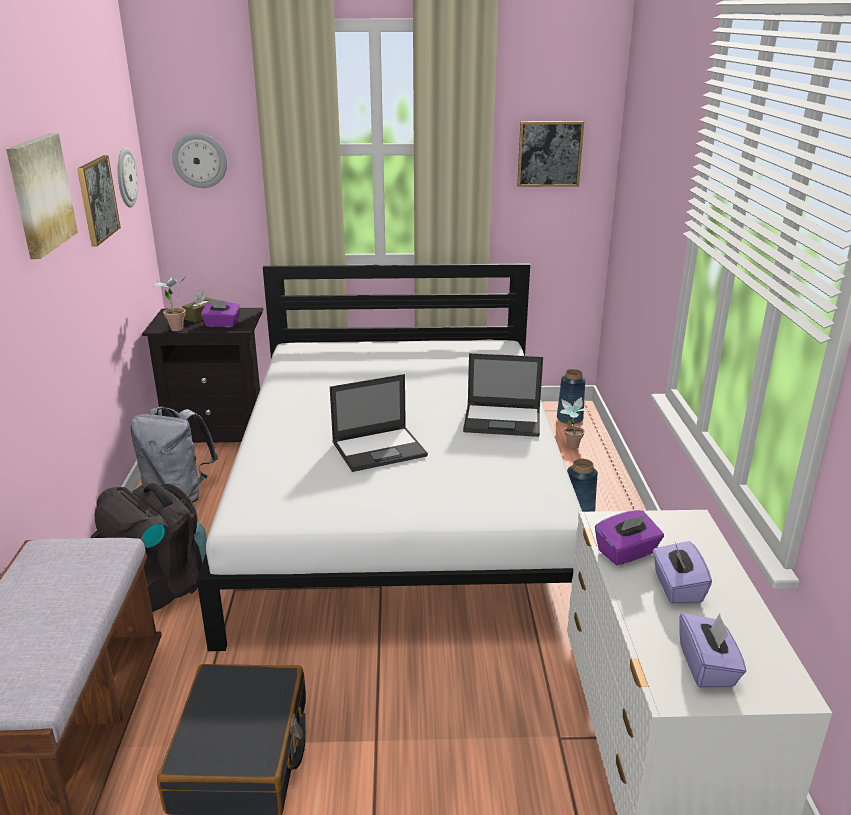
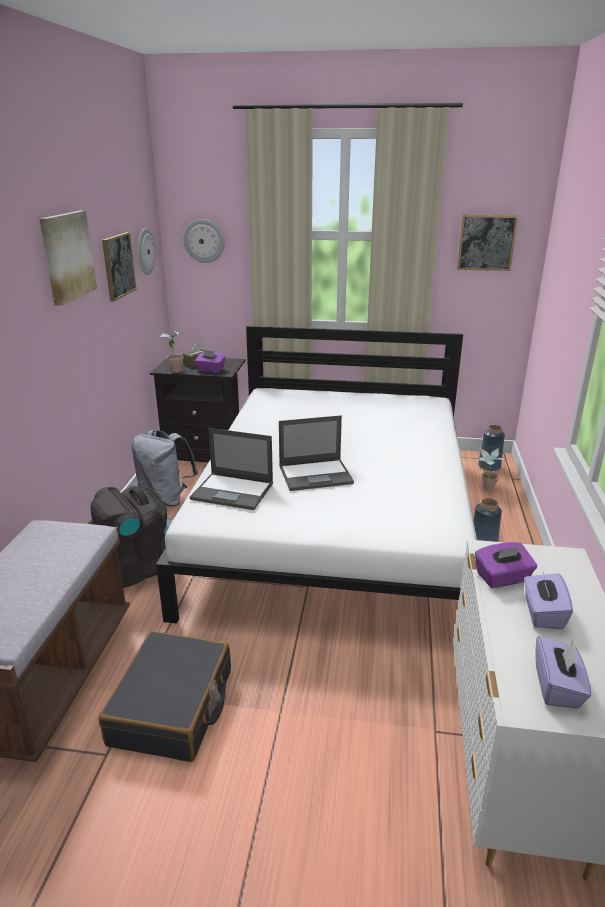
camera: 10 degrees right, 0 degrees up
(503, 420) = (423, 460): laptop -> laptop (233, 491)

